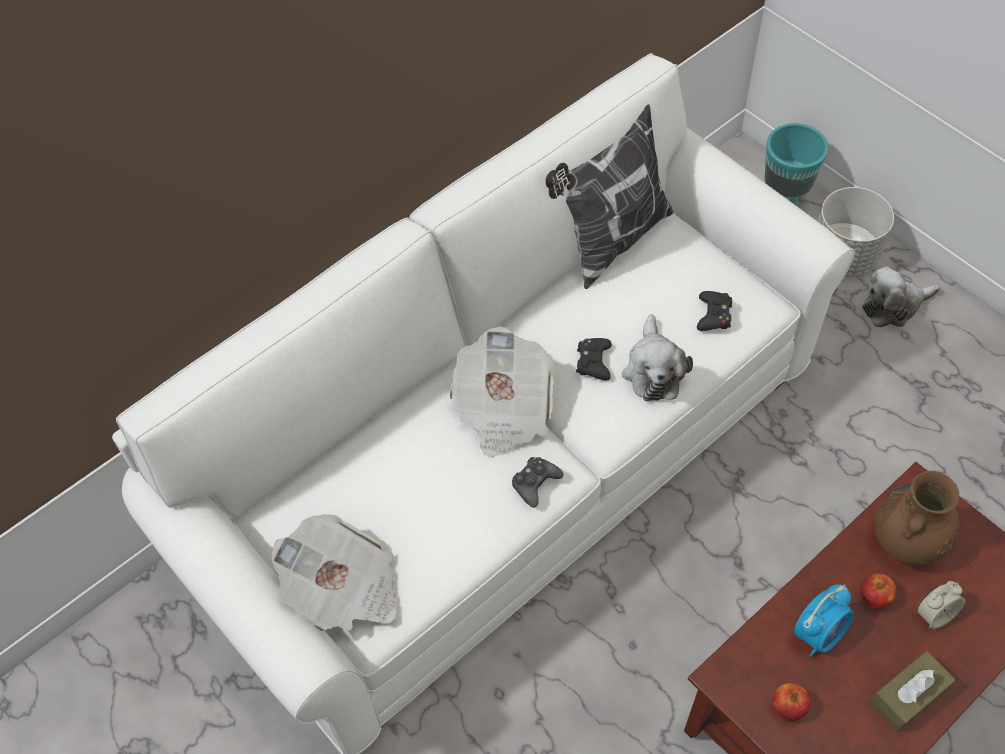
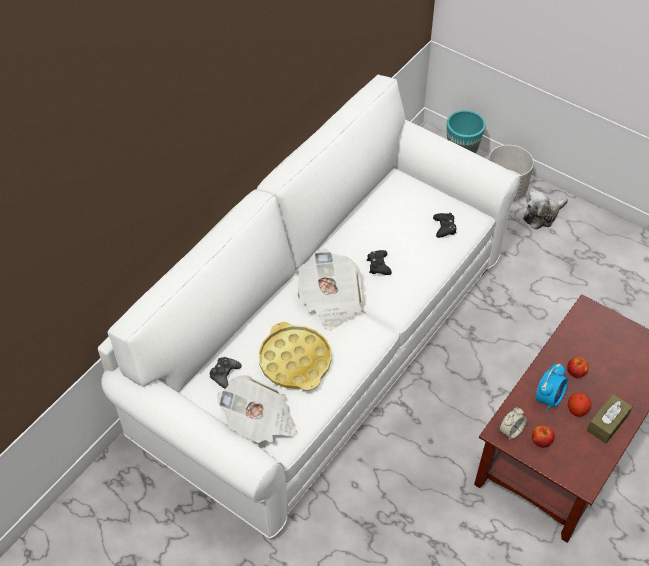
camera: 15 degrees left, 5 degrees down
(424, 499) = (295, 361): none -> yellow tray
(535, 483) = (361, 341): black game controller -> black game controller (224, 374)
(610, 241) = (370, 193): pillow -> none
(653, 369) = (416, 264): plush toy -> none
(861, 663) = (577, 410): none -> apple
(906, 542) = (586, 339): brown vase -> none
(934, 614) = (611, 376): alarm clock -> alarm clock (511, 431)

